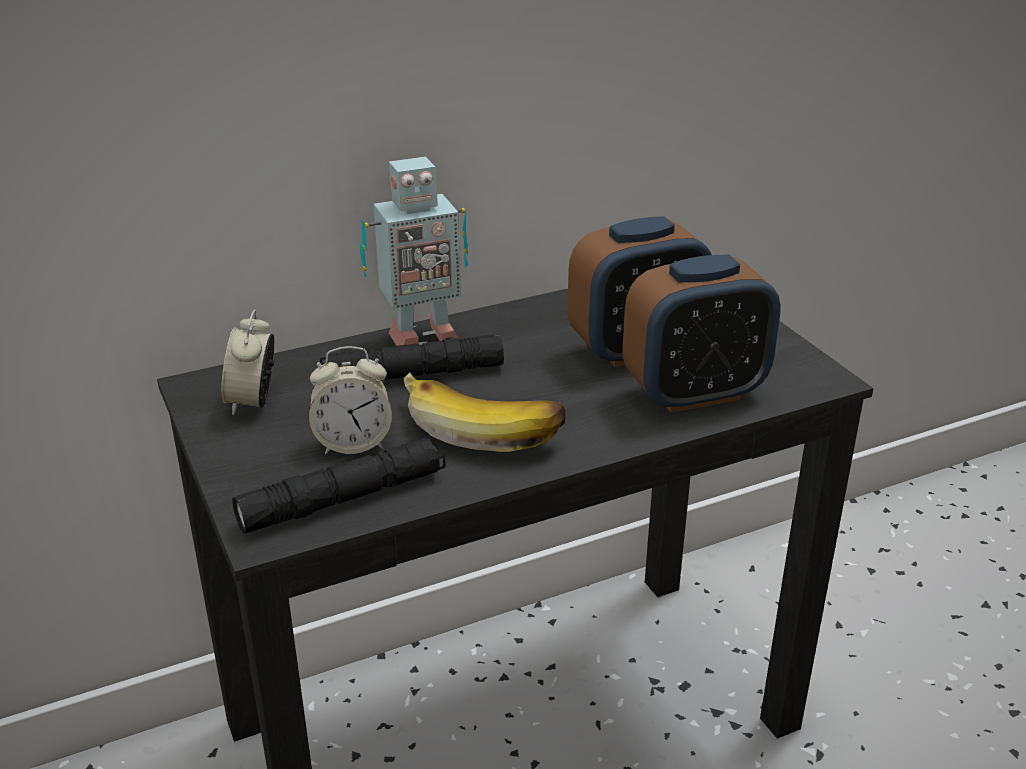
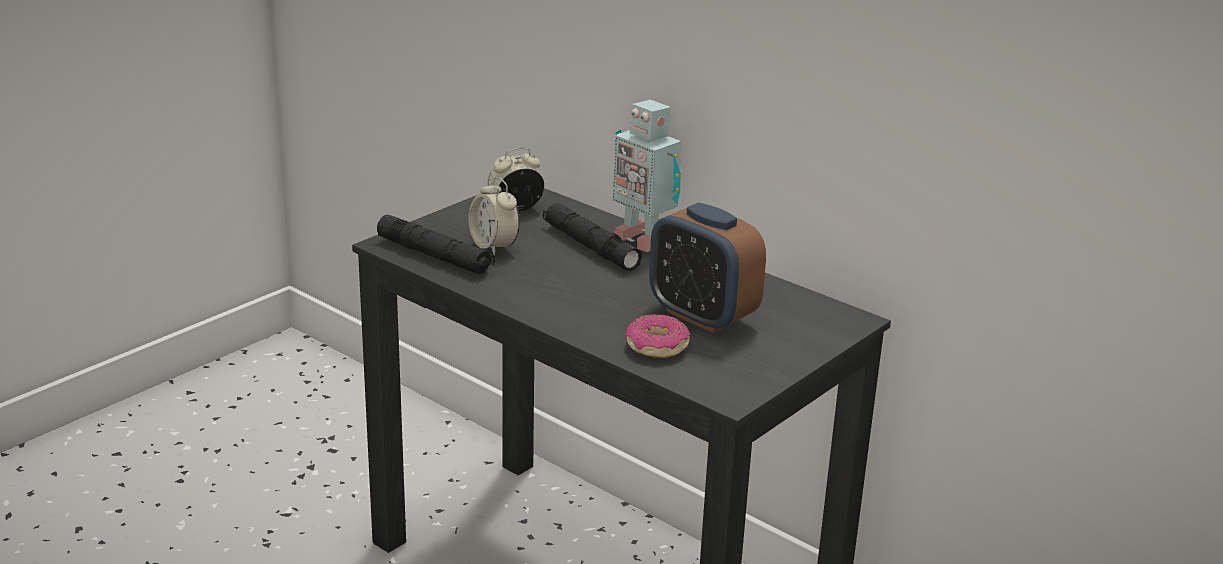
camera: 65 degrees right, 5 degrees down
(484, 427) = (545, 281): banana -> none
(694, 393) = (656, 346): alarm clock -> donut

